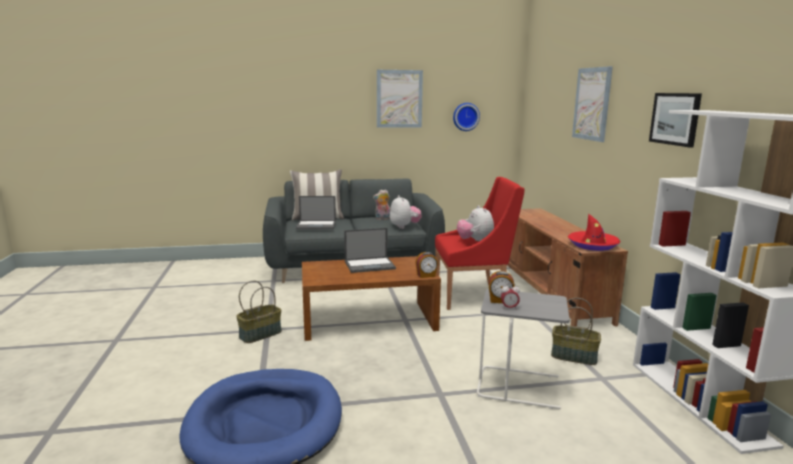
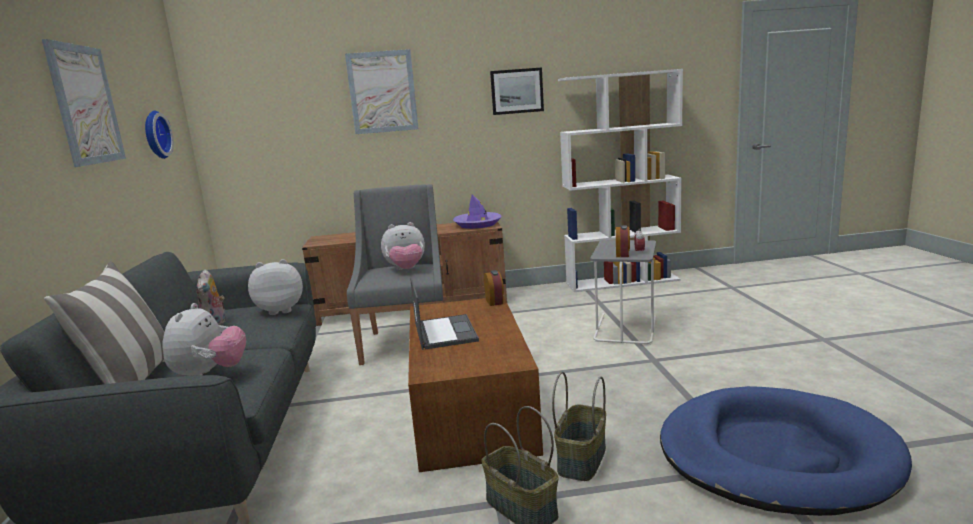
camera: 85 degrees left, 0 degrees up
(317, 225) = (210, 374): laptop -> plush toy
(473, 296) = (406, 343): red armchair -> grey armchair
(574, 356) = (562, 308): basket -> basket (581, 459)
(593, 245) = (477, 224): red hat -> purple hat

